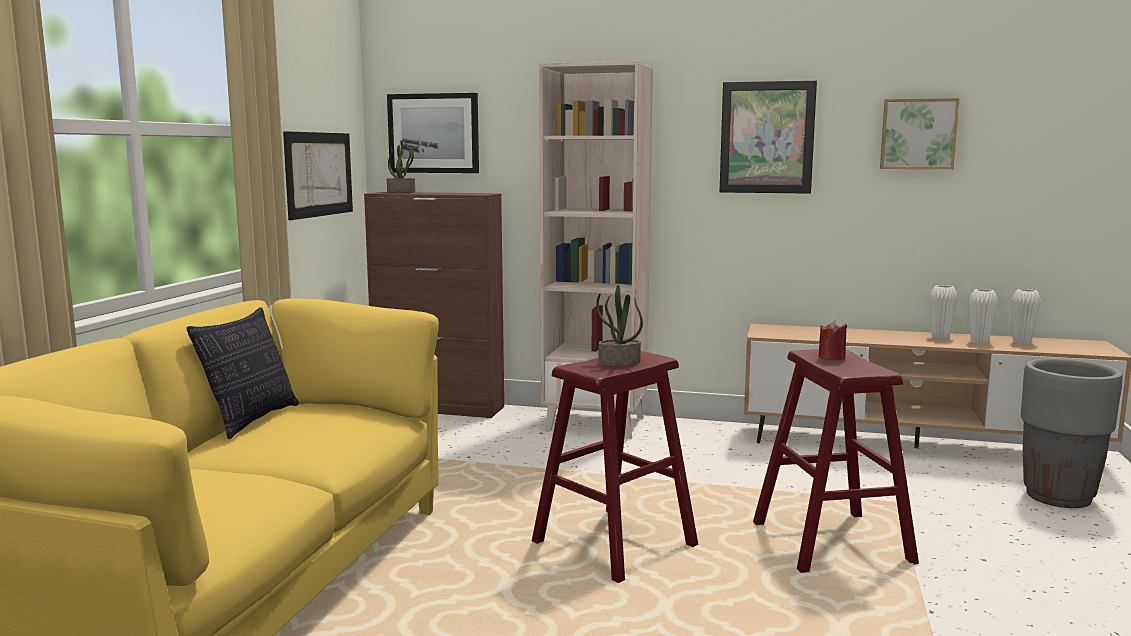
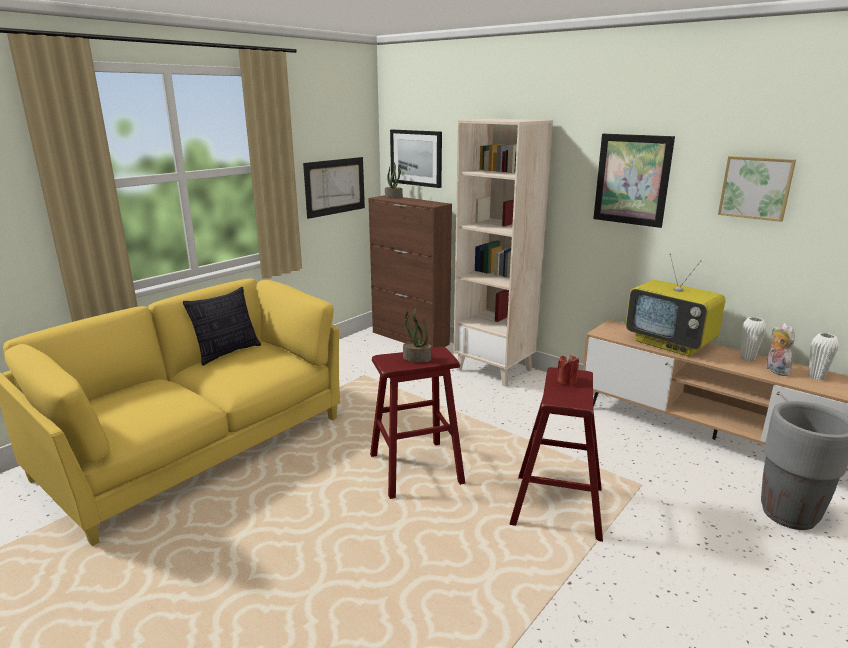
camera: 25 degrees right, 10 degrees up
(849, 335) = (670, 344): none -> television
(979, 342) = (775, 370): white vase -> plush toy

